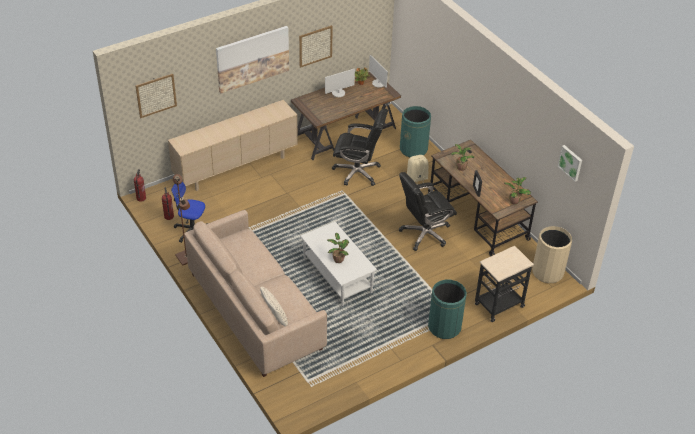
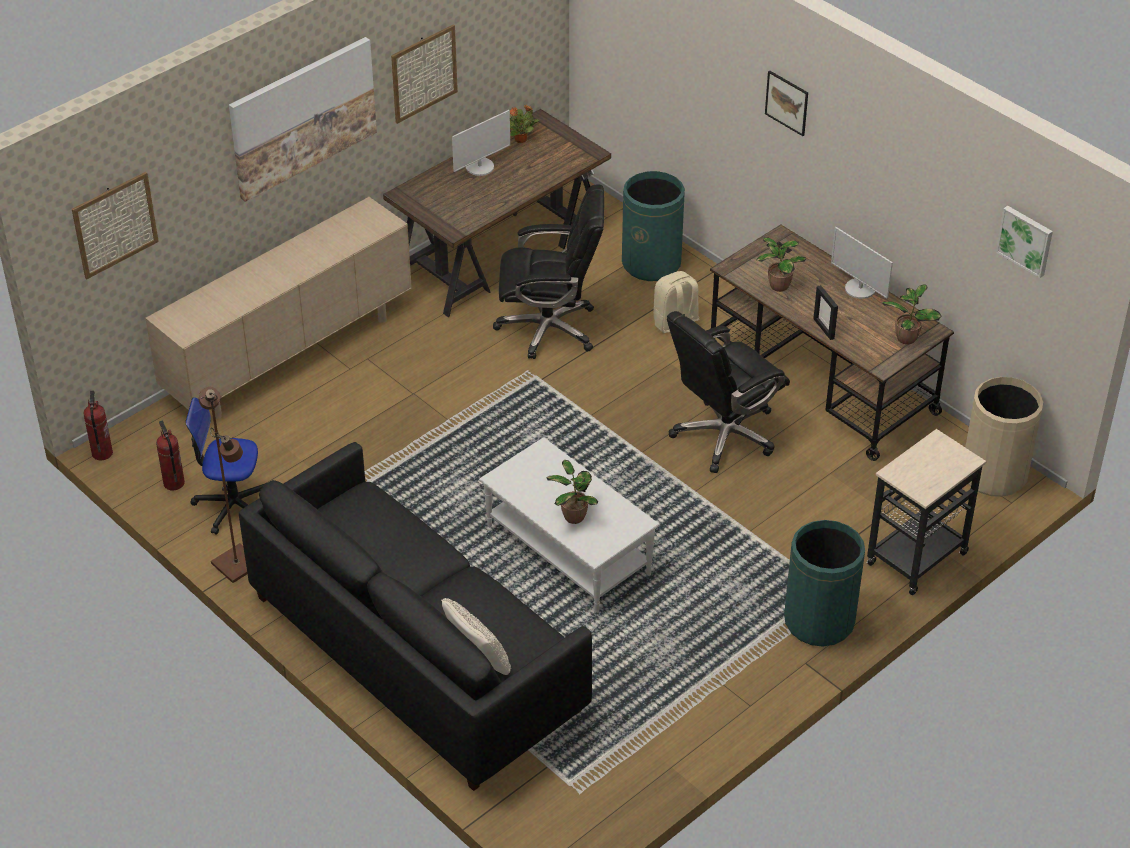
camera: 10 degrees left, 0 degrees up
(255, 311) = (416, 653): beige sofa -> black sofa
(378, 83) = (557, 135): monitor -> monitor (860, 289)
(477, 82) = (787, 102): none -> picture

